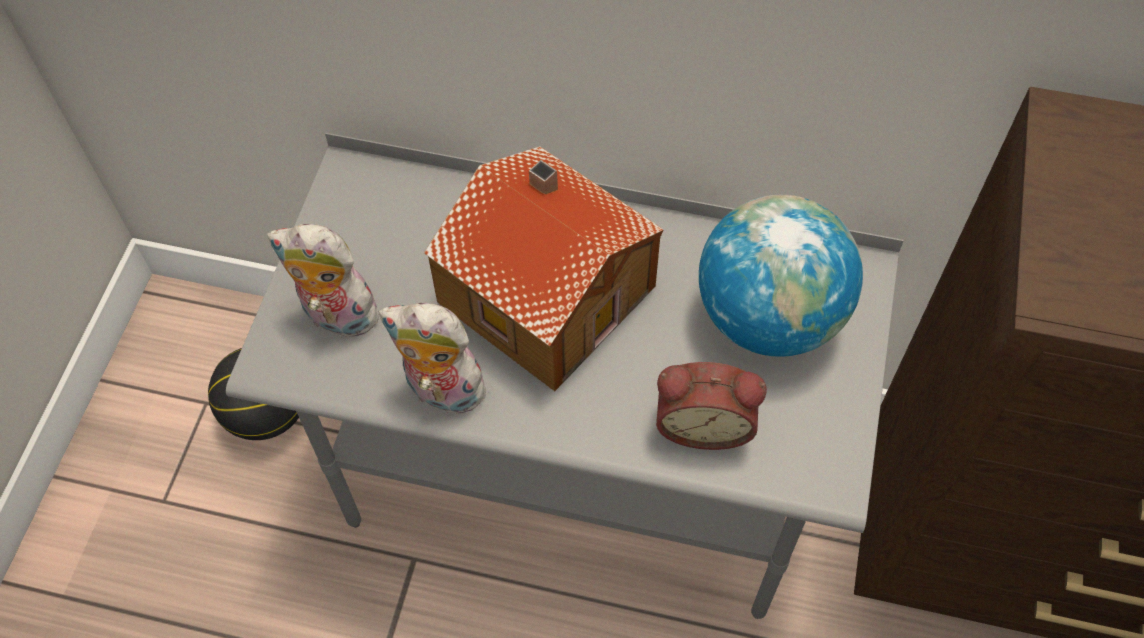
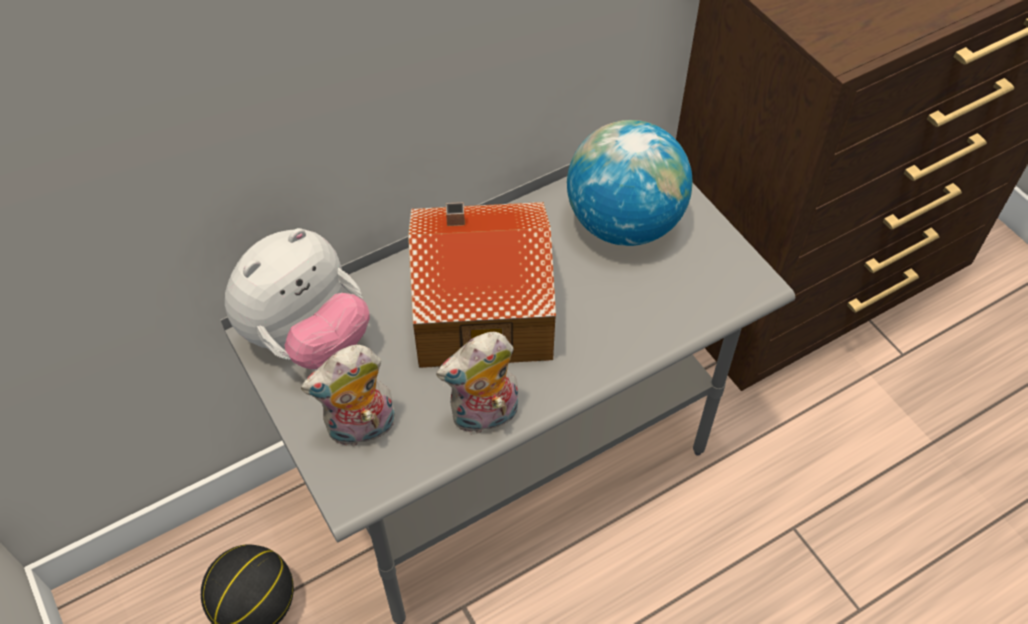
camera: 45 degrees left, 5 degrees down
(380, 203) = (307, 338): none -> plush toy
(703, 422) = (655, 308): alarm clock -> none

